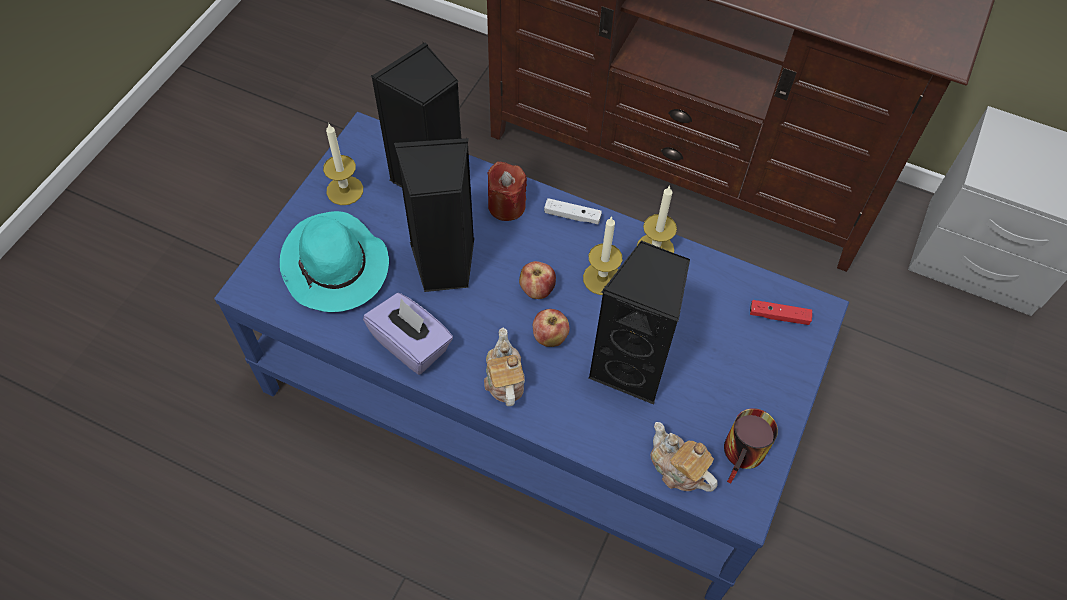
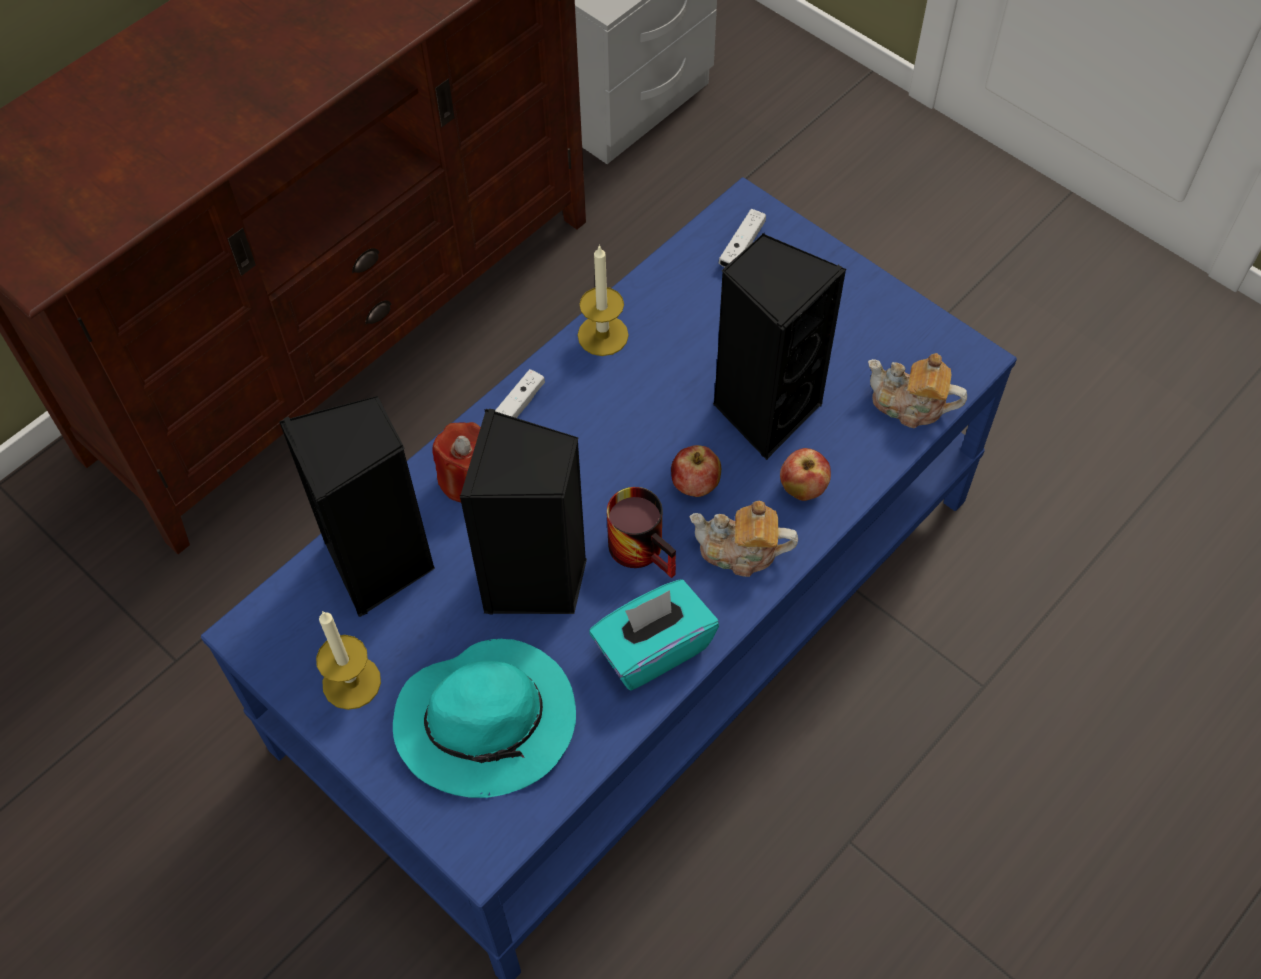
camera: 70 degrees left, 0 degrees up
(411, 344) = (653, 649): purple tissue box -> turquoise tissue box
(537, 290) = (618, 480): apple -> apple (802, 488)
(602, 278) = (626, 404): candle -> none
(677, 468) = (909, 405): teapot -> teapot turned 45 degrees clockwise
(745, 457) = (912, 338): mug -> mug (646, 548)
(778, 316) = (742, 246): red game controller -> white game controller

